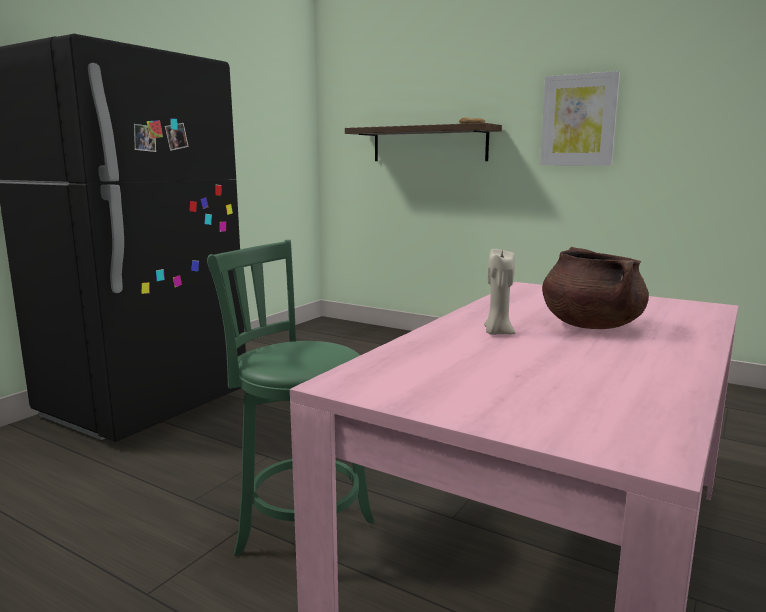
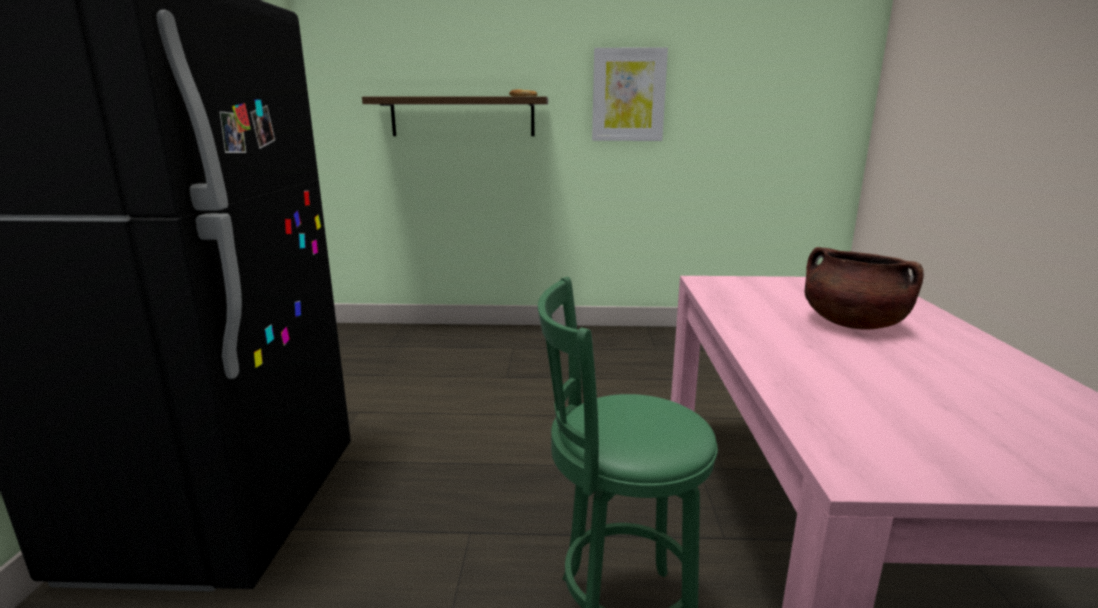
camera: 30 degrees left, 5 degrees up
(497, 333) = (813, 351): beige candle -> none

